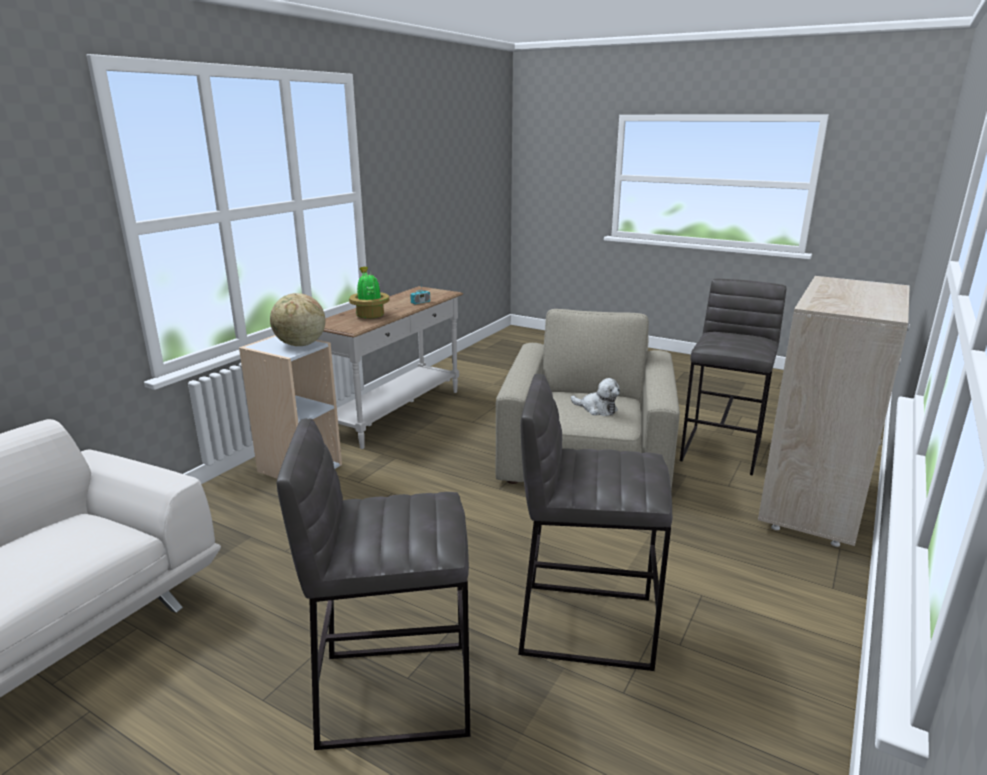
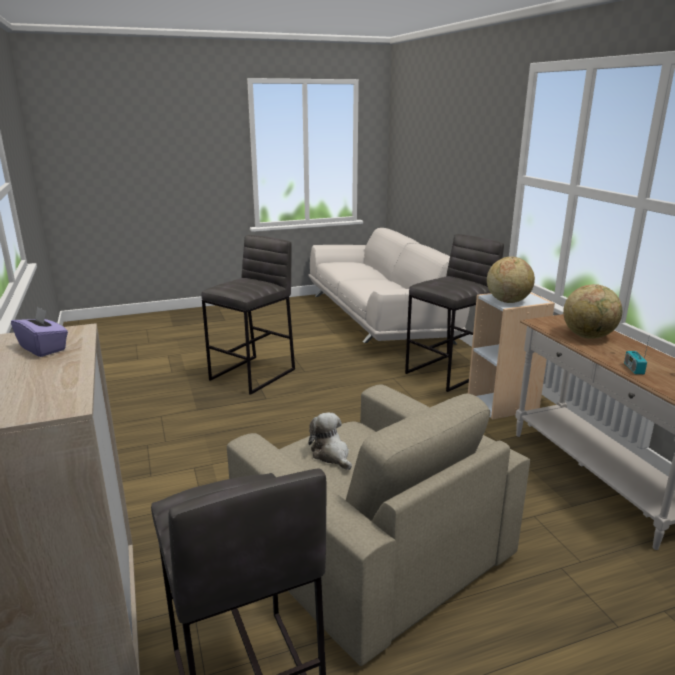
camera: 130 degrees right, 0 degrees up
(370, 315) = (588, 336): potted plant -> globe
(585, 623) = (206, 428): grey stool -> grey stool (449, 372)
(597, 409) = (331, 455): plush toy -> plush toy turned 75 degrees clockwise
(841, 302) = (43, 348): none -> purple tissue box

